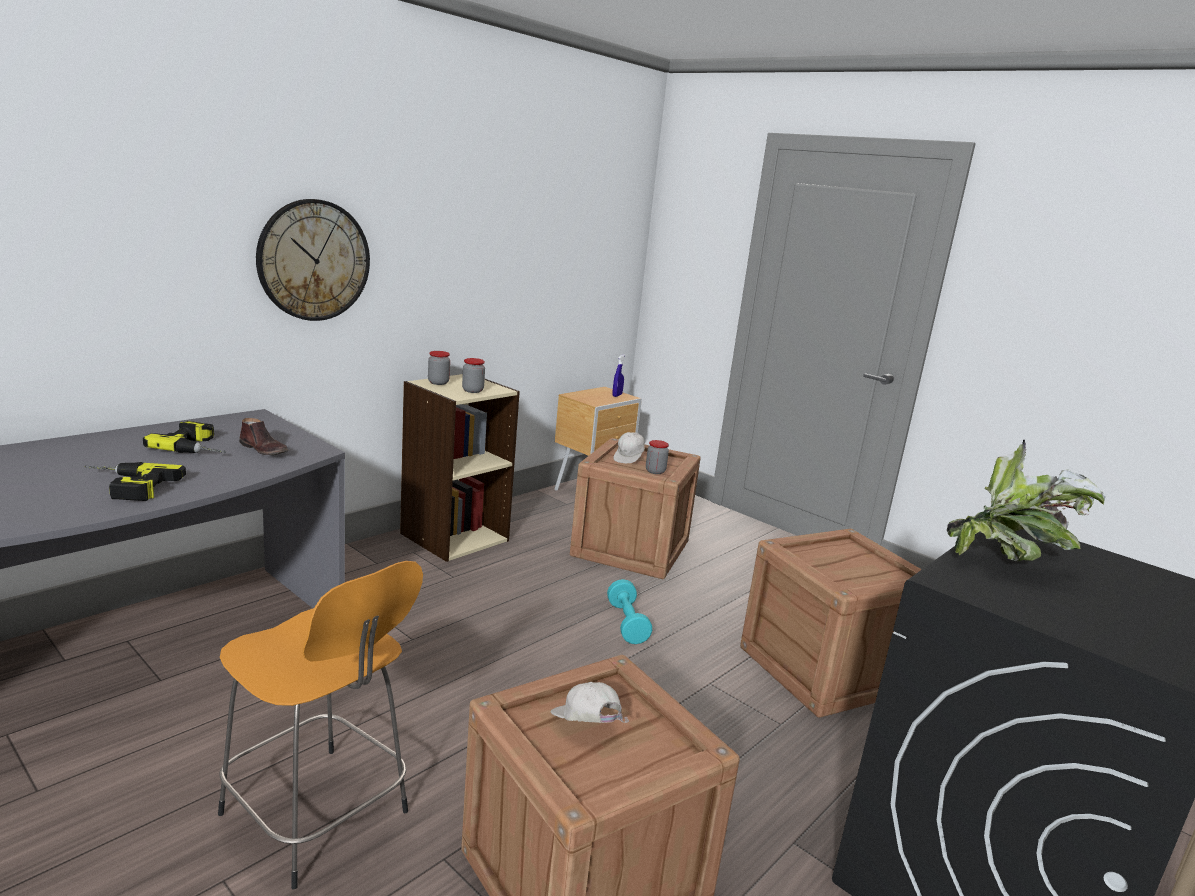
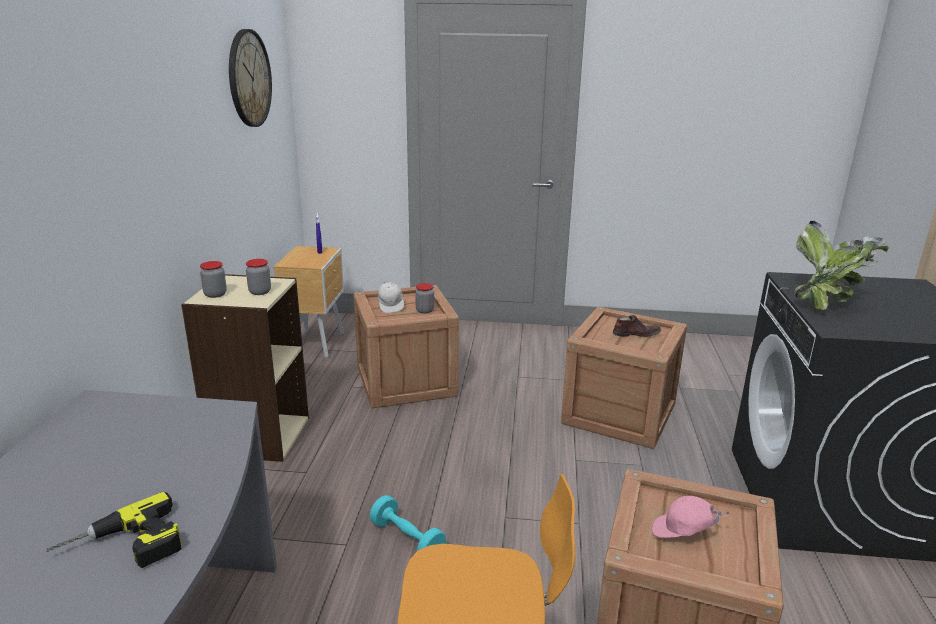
camera: 35 degrees left, 5 degrees up
(199, 447) = (108, 463): power drill -> none
(264, 450) = (181, 434): brown shoe -> brown shoe (636, 334)
(314, 260) = (85, 204): wall clock -> wall clock (249, 78)
(586, 728) = (683, 534): white cap -> pink cap
(627, 623) = (477, 443): turquoise dumbbell -> turquoise dumbbell (407, 539)

